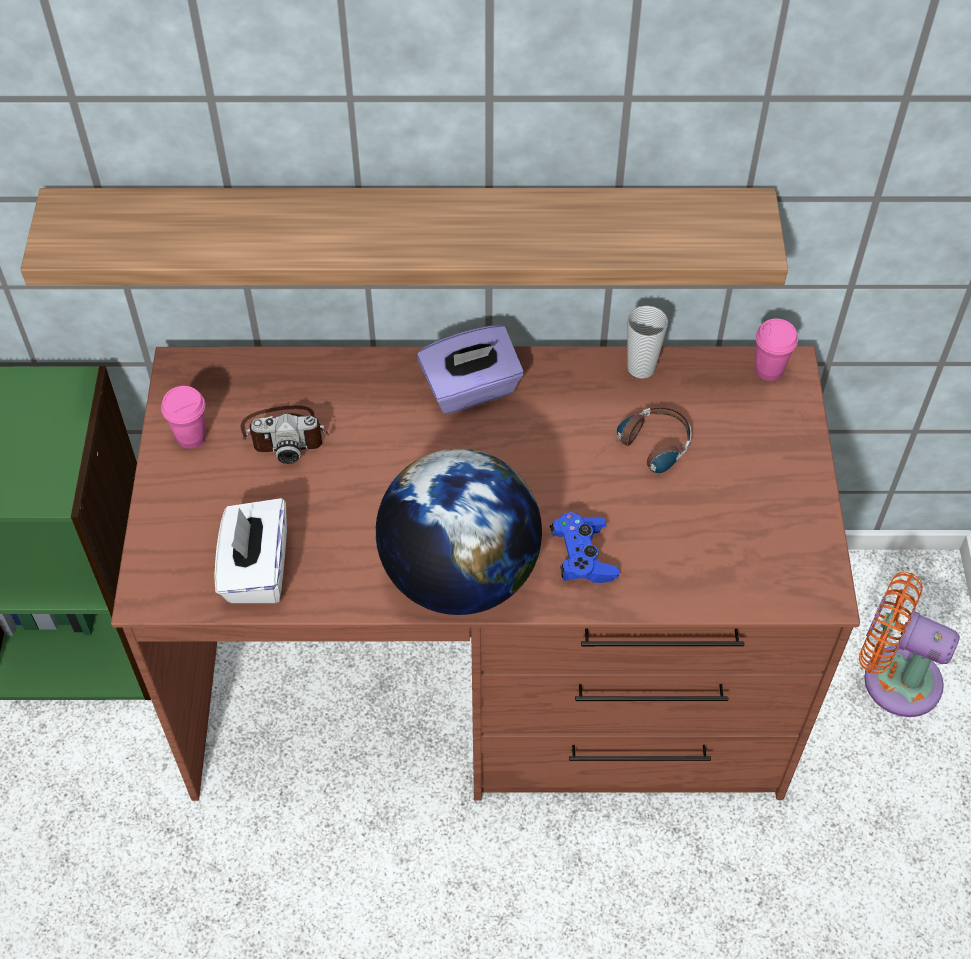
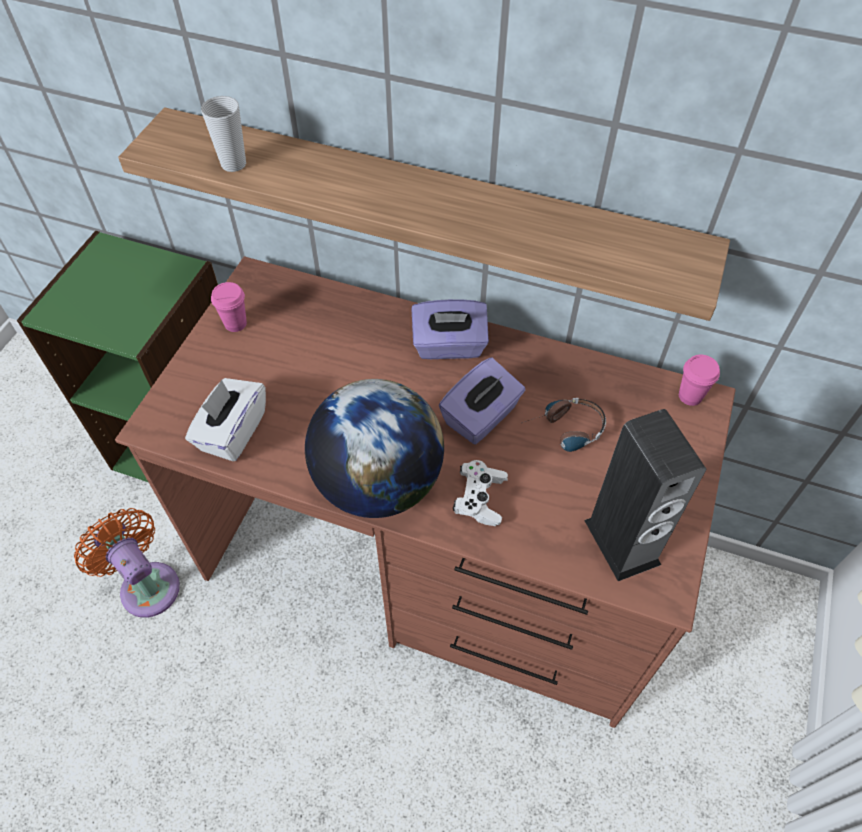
camera: 20 degrees right, 0 degrees up
(285, 434) = (301, 340): camera -> none
(545, 463) = (481, 417): none -> purple tissue box
(583, 557) = (479, 499): blue game controller -> white game controller
(641, 368) = (586, 366): cup -> cup (233, 164)
(755, 555) = (622, 542): none -> speaker
(893, 677) = (734, 662): orange fan -> orange fan (146, 584)

